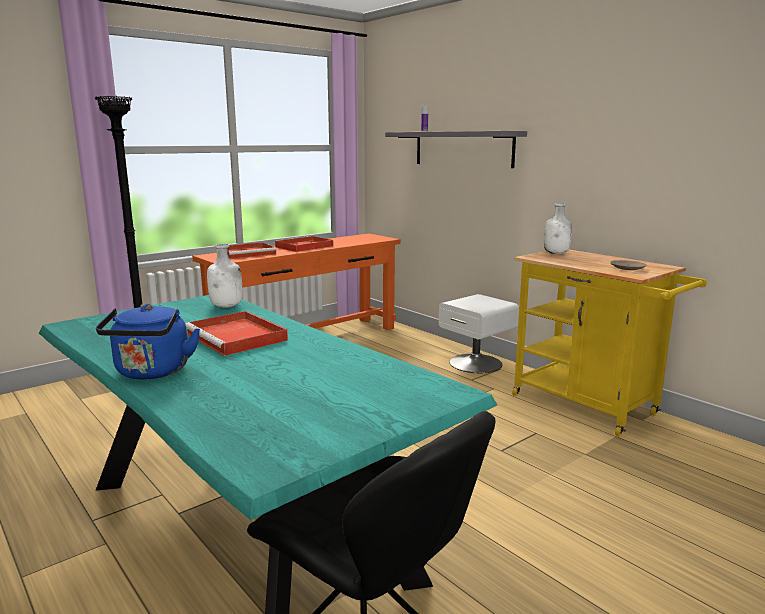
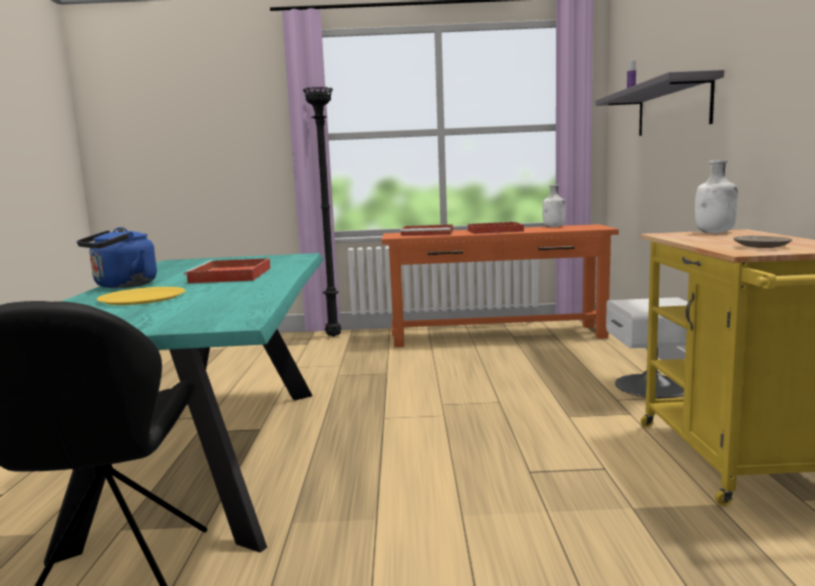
camera: 40 degrees right, 5 degrees down
(227, 306) = (290, 260): white bottle -> white bottle (554, 227)
(247, 384) = (142, 298): none -> yellow plate

